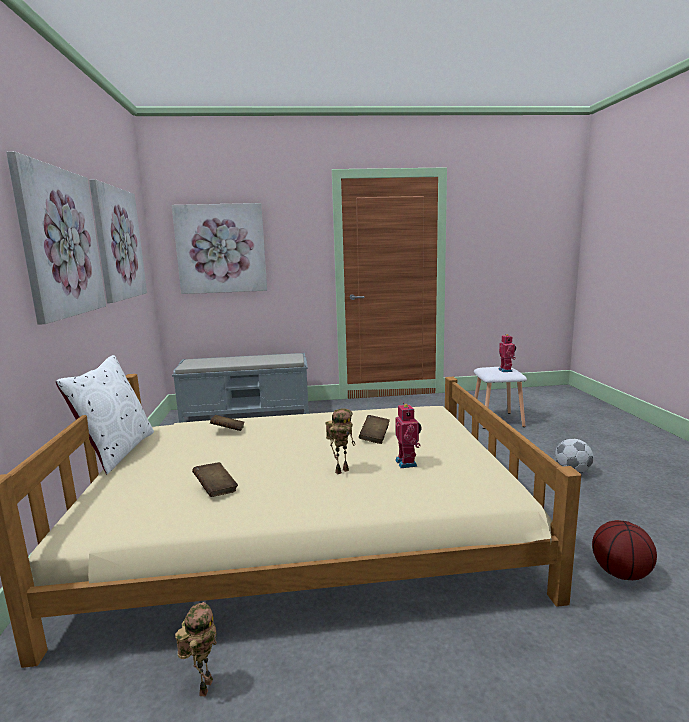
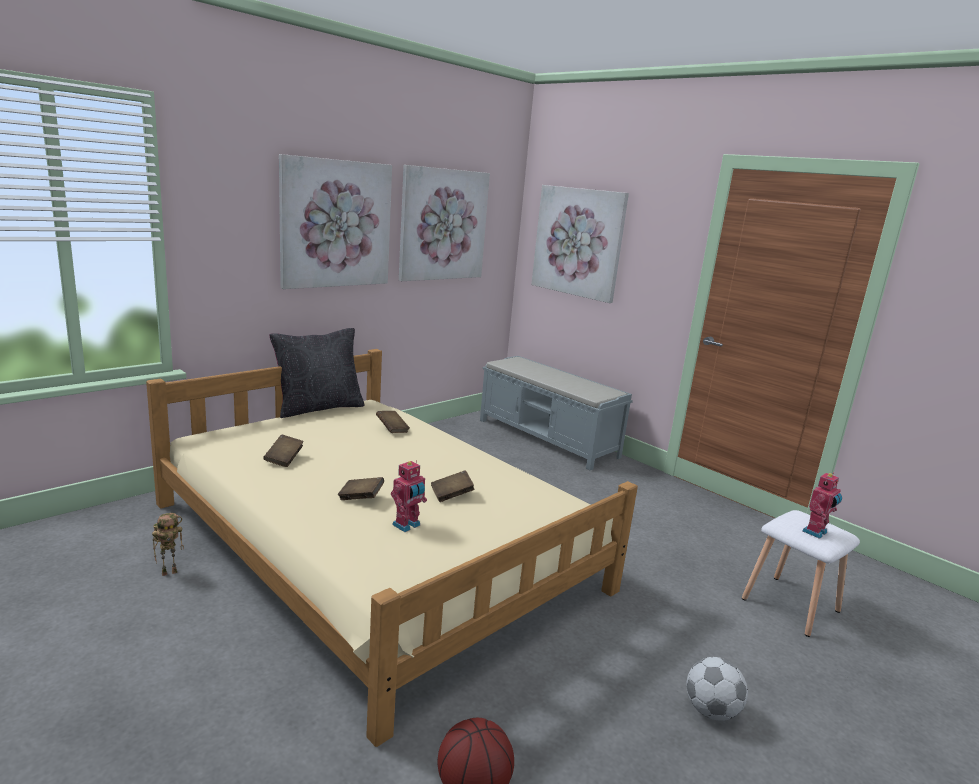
camera: 50 degrees right, 5 degrees up
(117, 452) = (318, 408): white pillow -> black pillow
(342, 470) = (361, 498): toy robot -> brown book

